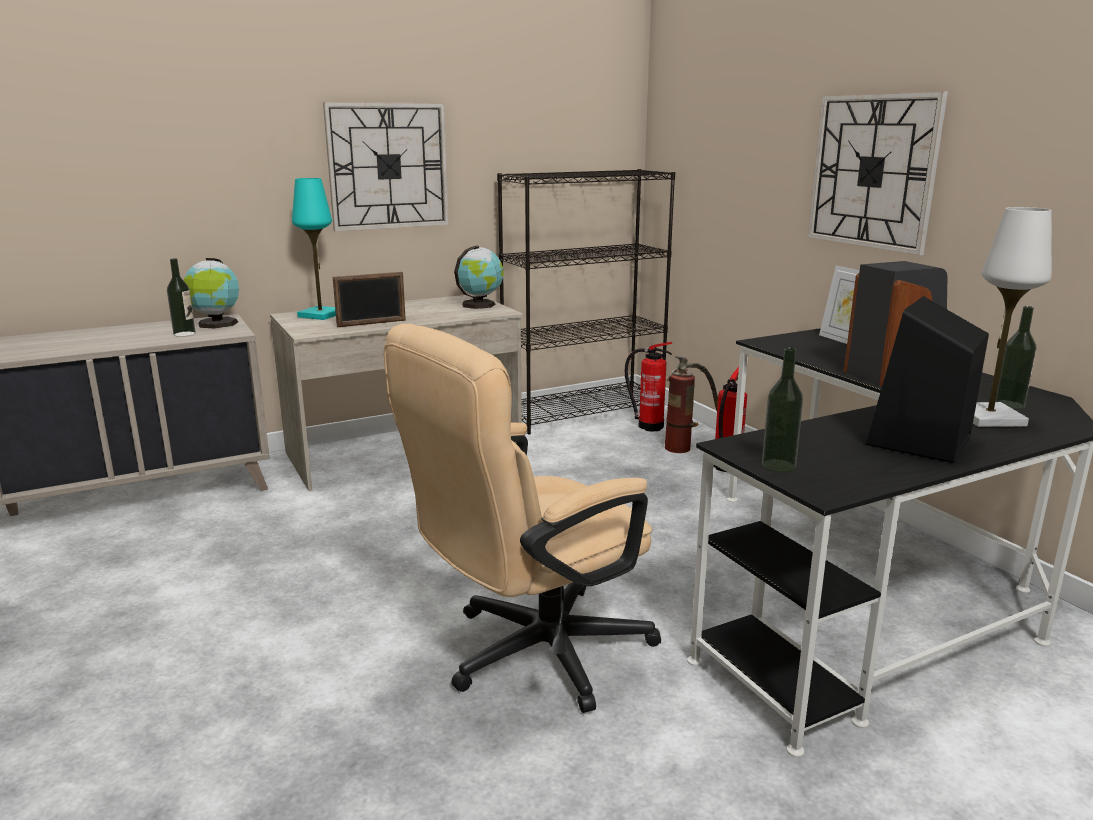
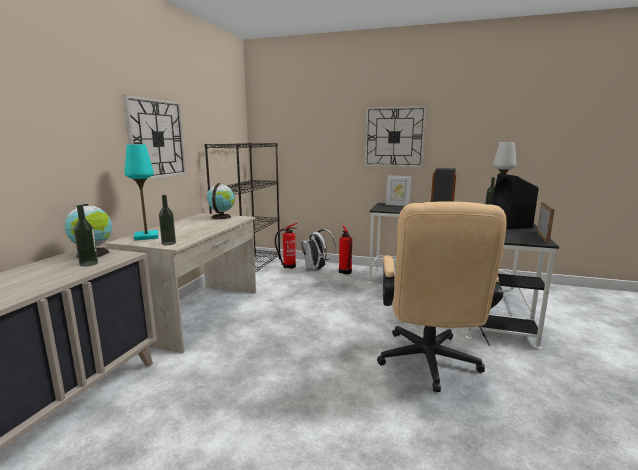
camera: 45 degrees left, 5 degrees down
(371, 323) = (195, 234): picture frame -> picture frame (542, 237)
(685, 445) = (316, 269): fire extinguisher -> white backpack
(778, 466) = (512, 239): bottle -> bottle (168, 243)

